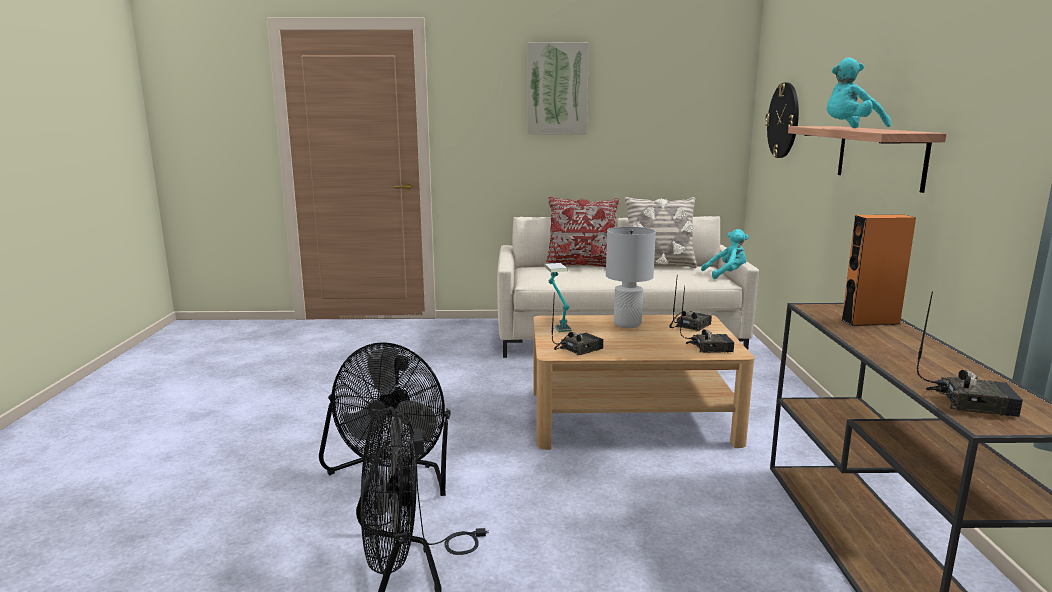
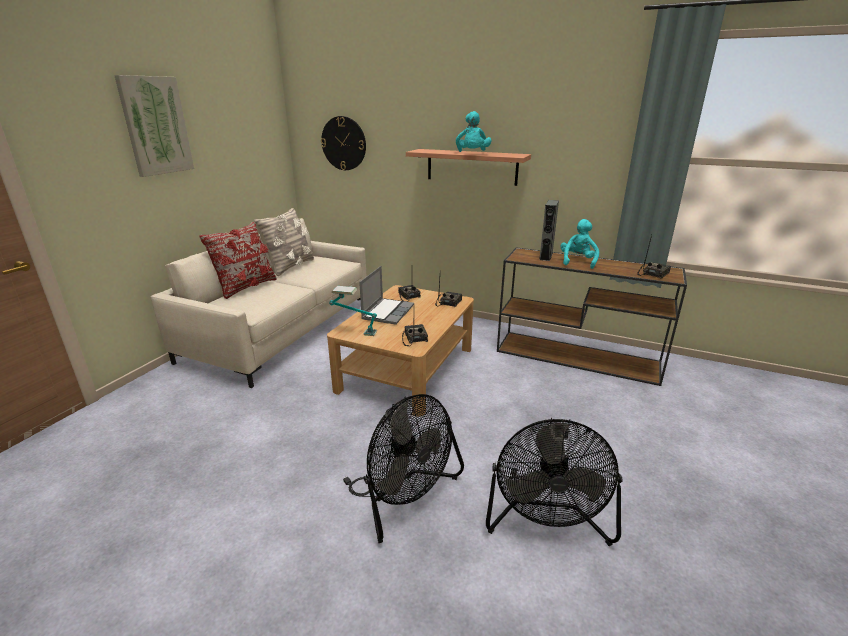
camera: 65 degrees left, 10 degrees up
(627, 326) = (387, 312): grey table lamp -> laptop
(726, 274) = (339, 258): turquoise plush toy -> turquoise plush toy (577, 261)
(870, 322) = (546, 256): orange speaker -> grey speaker

